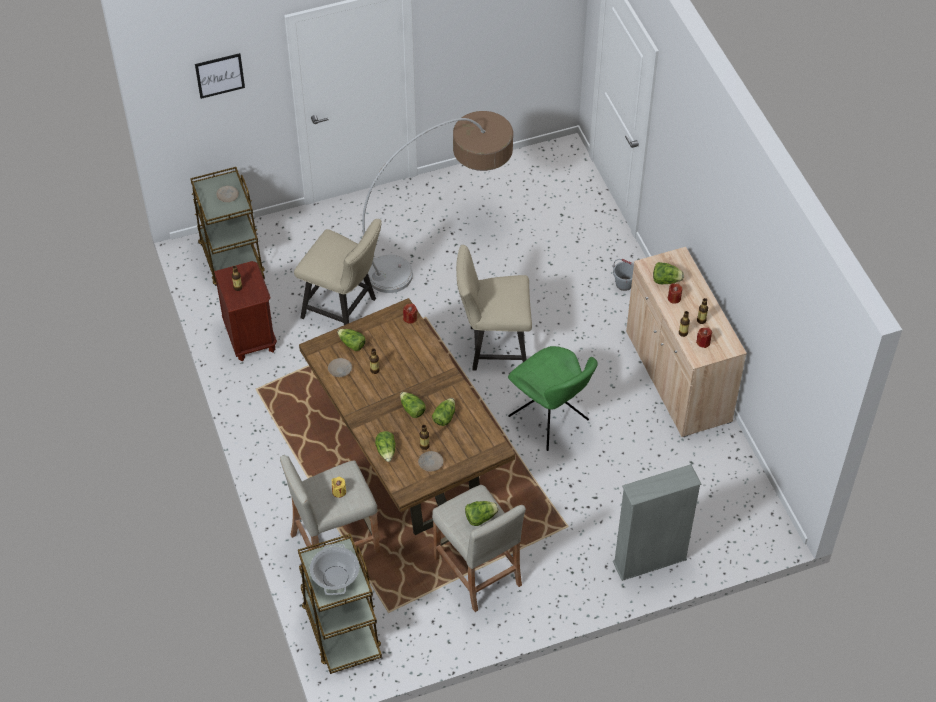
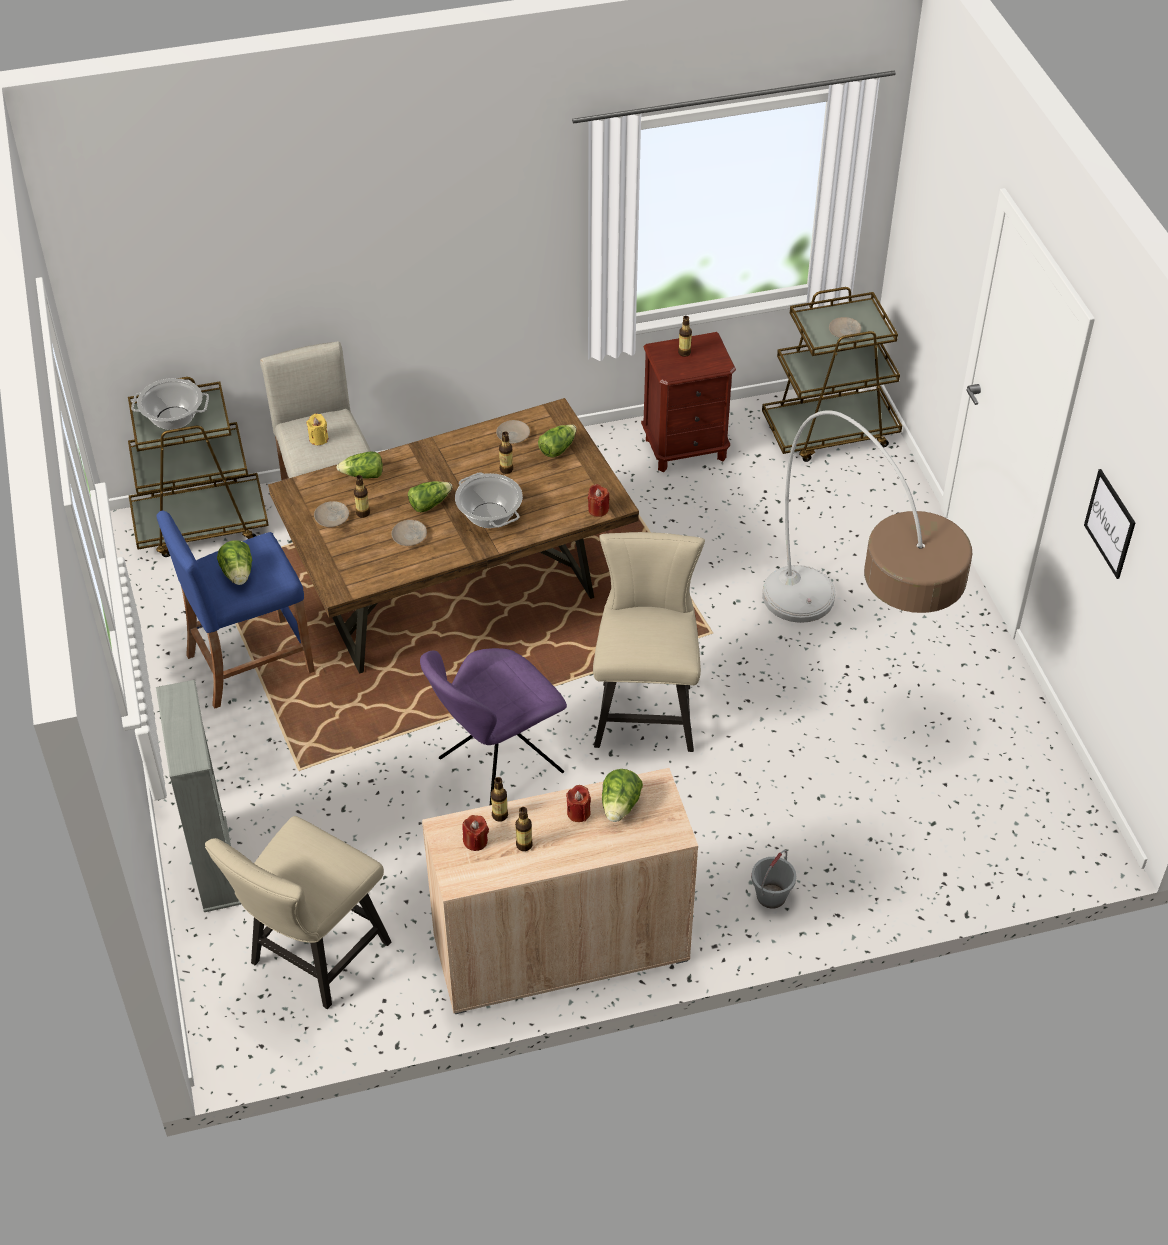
camera: 95 degrees right, 5 degrees down
(220, 75) = (945, 196): picture -> picture (1110, 523)
(344, 309) = (732, 544): beige chair -> beige chair (313, 958)
(420, 375) = (490, 515): none -> cooking pot
(444, 416) = (409, 536): lettuce -> beige plate
(477, 571) = (250, 663): beige stool -> blue stool
(550, 420) = (496, 767): green chair -> purple chair

